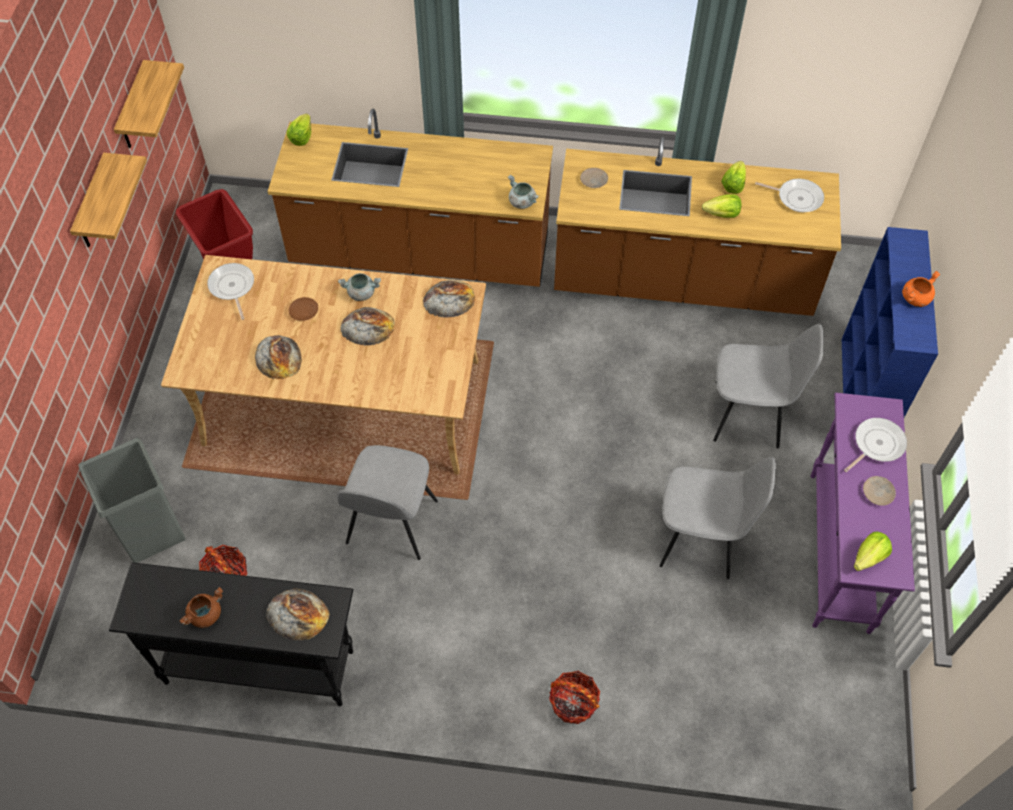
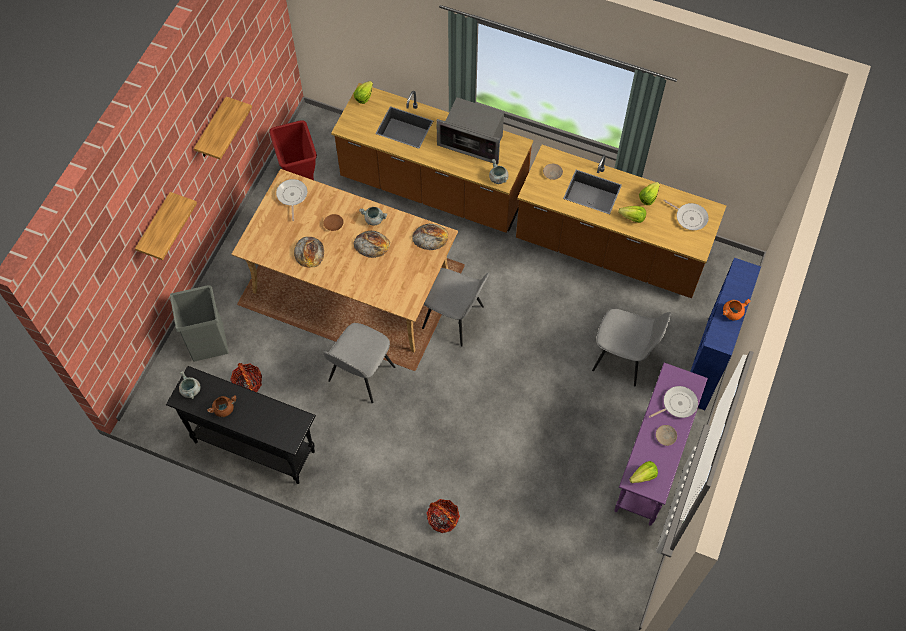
camera: 15 degrees right, 5 degrees up
(133, 108) = (253, 64): shelf -> shelf (155, 227)
(145, 599) = (191, 390): none -> grey cooking pot
(297, 614) = (278, 422): bread -> none
(472, 163) = (473, 142): none -> microwave
(701, 539) = (560, 435): grey chair -> grey chair (454, 318)

